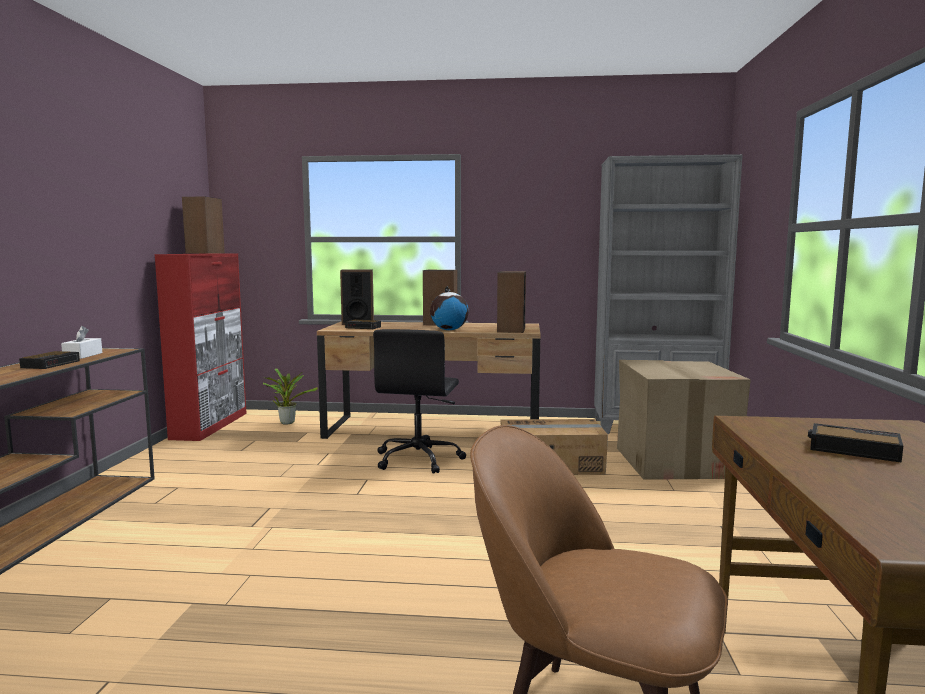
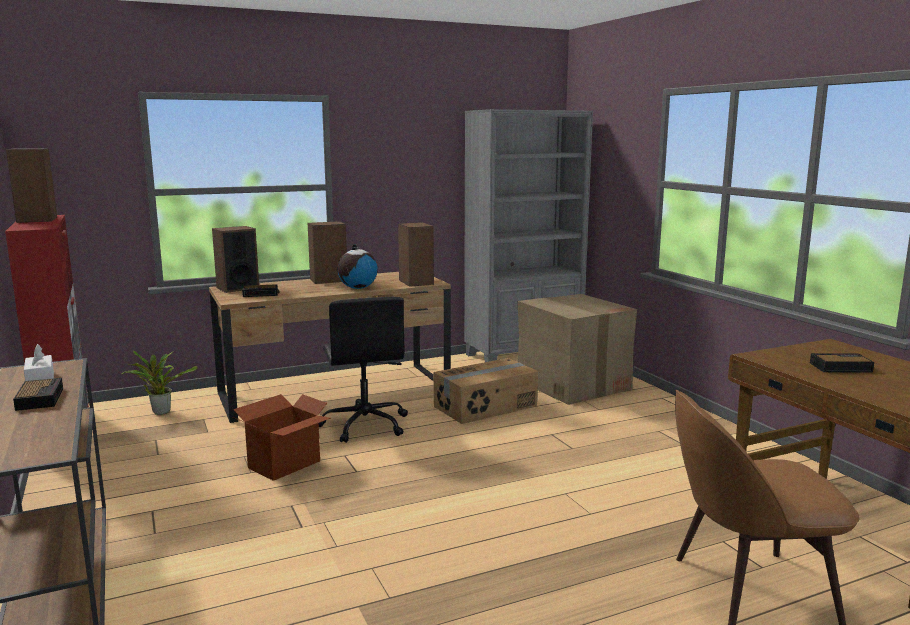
camera: 30 degrees left, 5 degrees up
(312, 476) = (285, 465): none -> cardboard box

